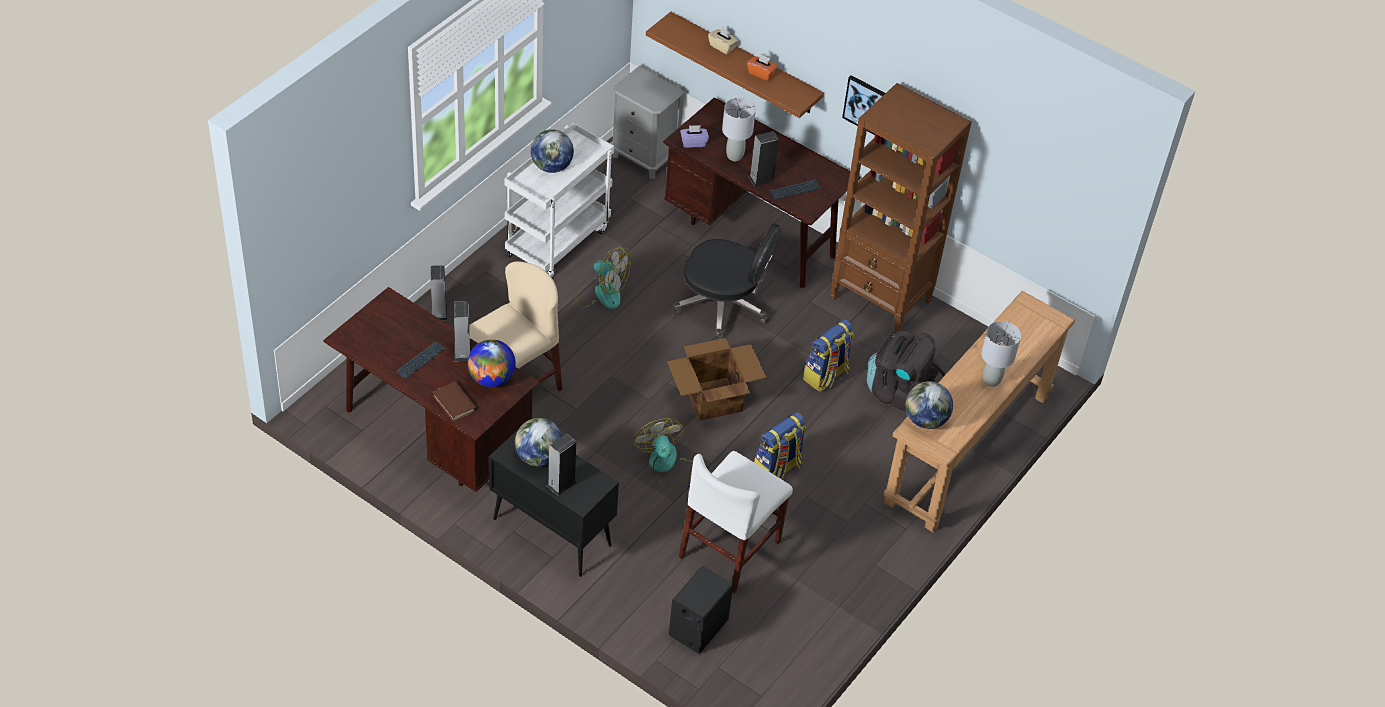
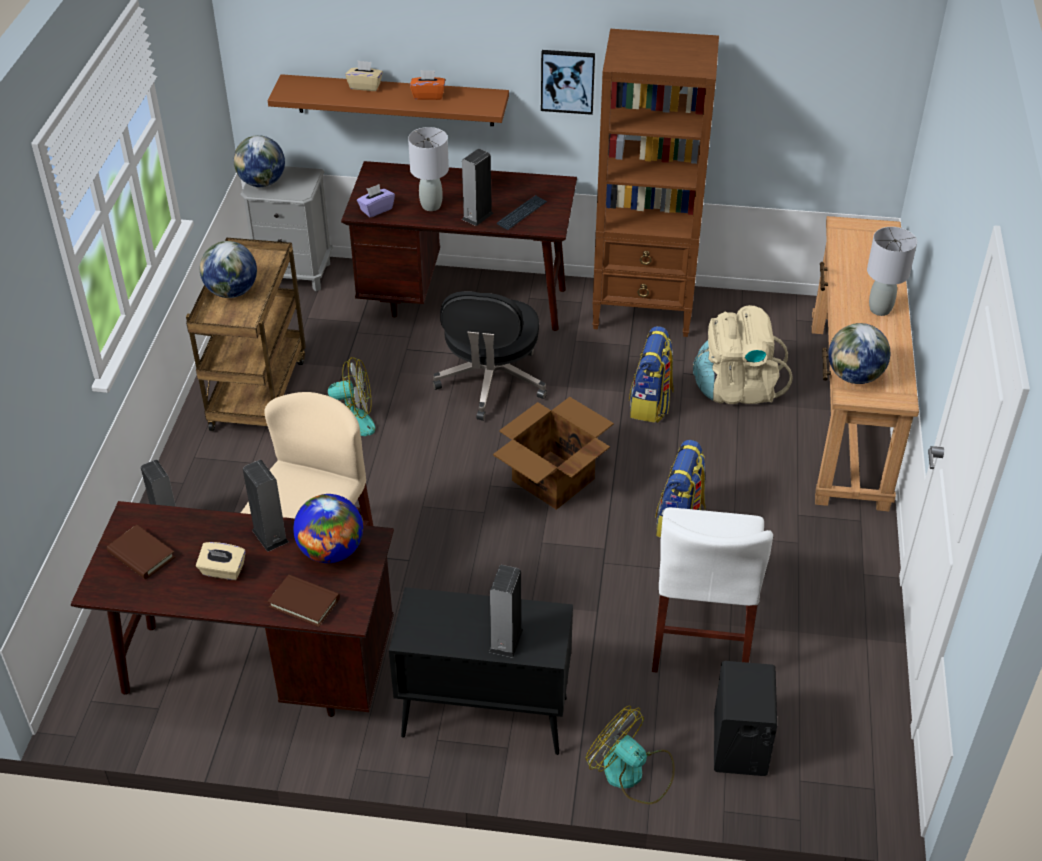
camera: 25 degrees left, 5 degrees down
(380, 328) = (141, 555): none -> brown book
(420, 361) = (223, 571): keyboard -> beige tissue box
(538, 457) = (453, 622): globe -> globe (262, 183)
(557, 241) = (257, 392): white cart -> brown cart
(666, 465) = (557, 574): fan -> fan (632, 773)
(724, 307) = (491, 383): black office chair -> black office chair turned 105 degrees clockwise
(900, 393) = (736, 388): black backpack -> beige backpack

